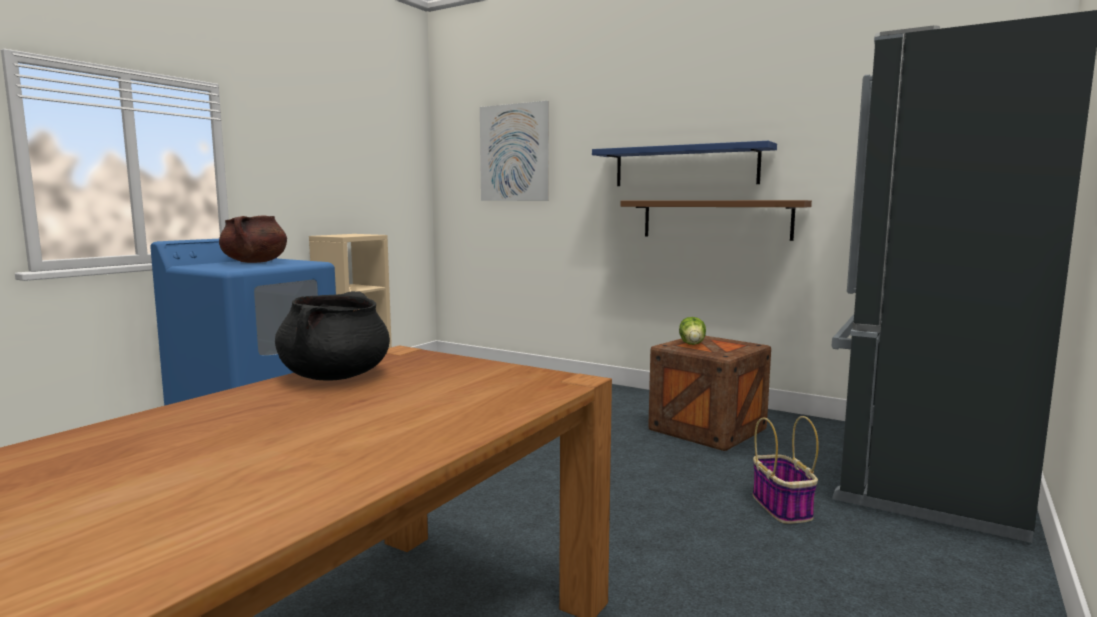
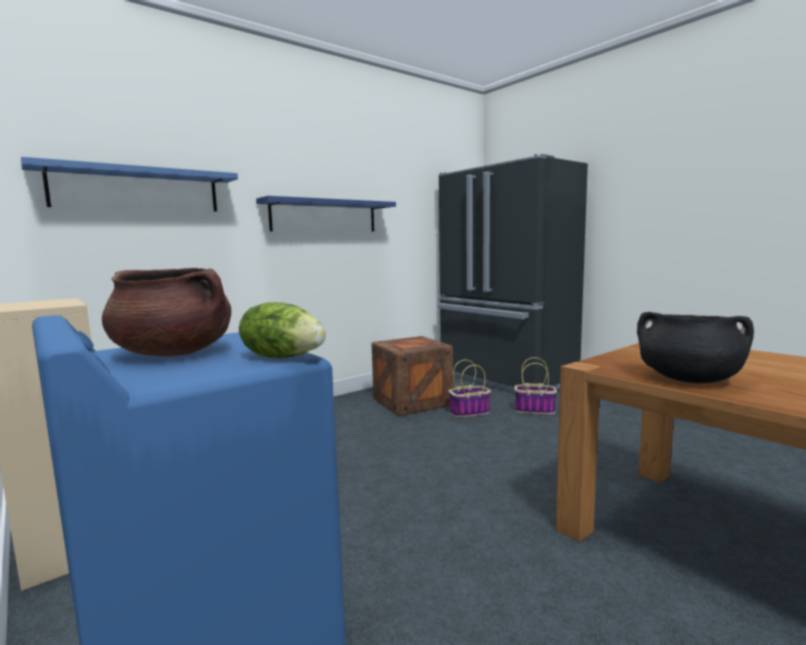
camera: 70 degrees left, 0 degrees up
(514, 153) = (137, 190): picture -> blue shelf
(692, 344) = (404, 345): lettuce -> lettuce (283, 357)
(712, 464) = (469, 412): none -> basket
(715, 219) = (349, 257): brown shelf -> none

